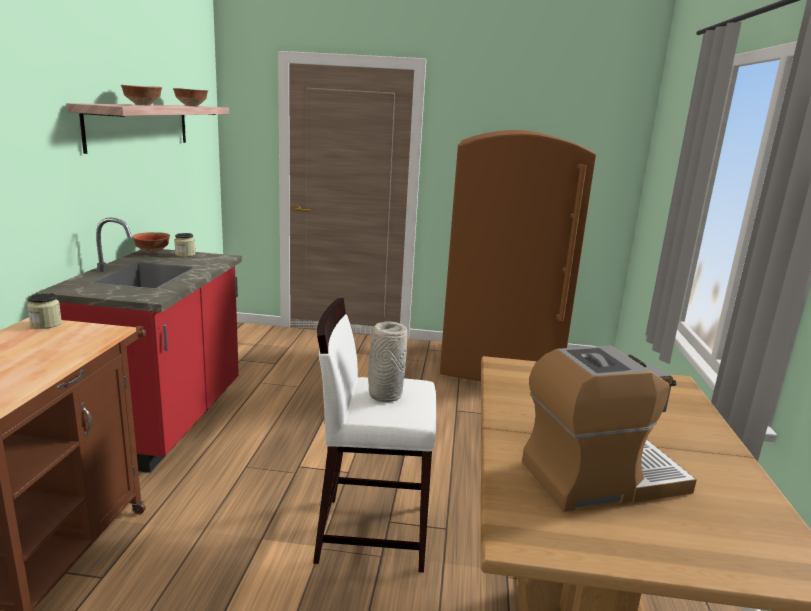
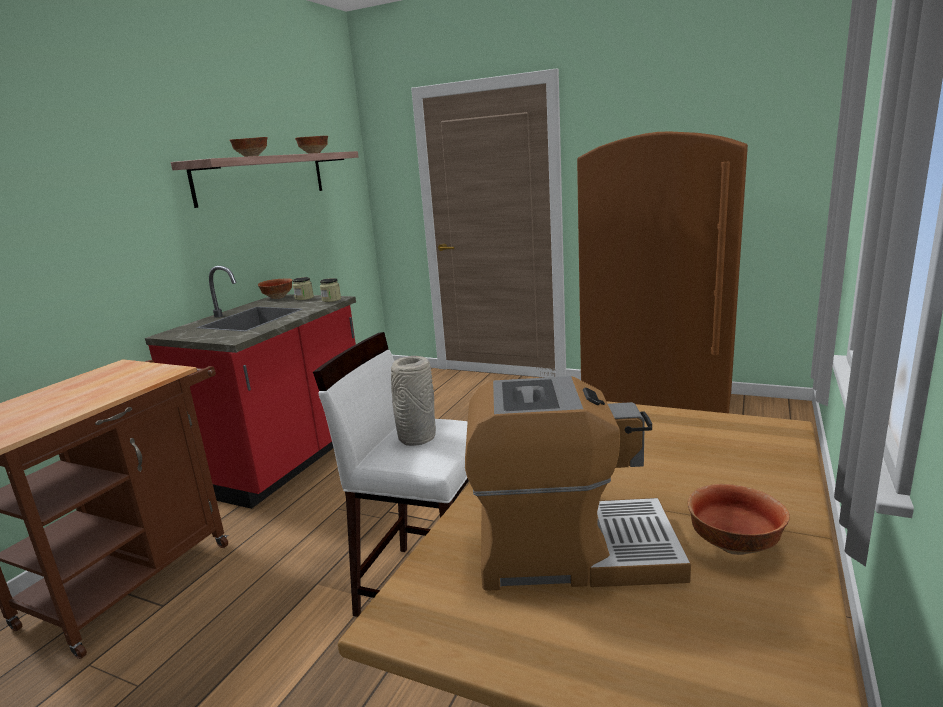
camera: 20 degrees right, 0 degrees up
(46, 324) = (127, 365): jar -> jar (331, 299)
(701, 465) = (733, 543): none -> bowl

